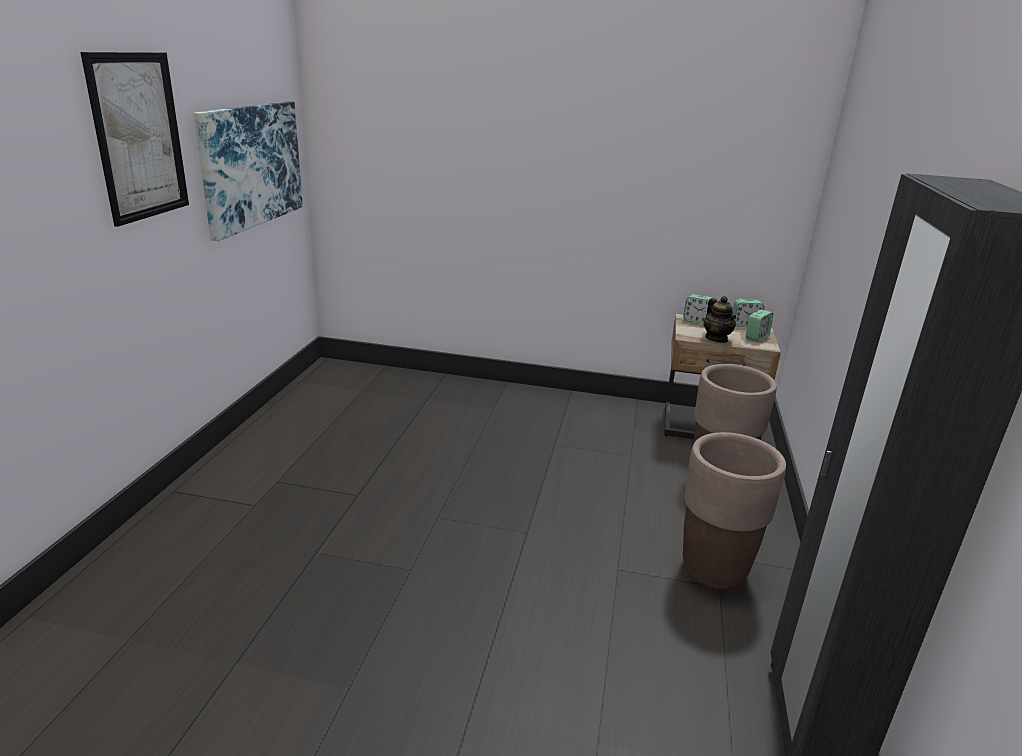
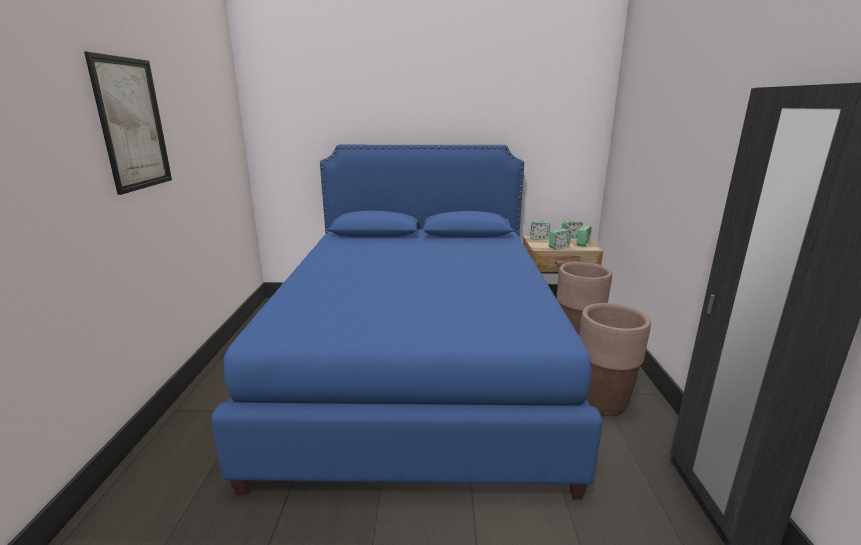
camera: 10 degrees left, 5 degrees down
(251, 166) = (212, 153): picture -> none
(482, 481) = (417, 367): none -> blue bed
(716, 338) = (558, 247): teapot -> alarm clock

